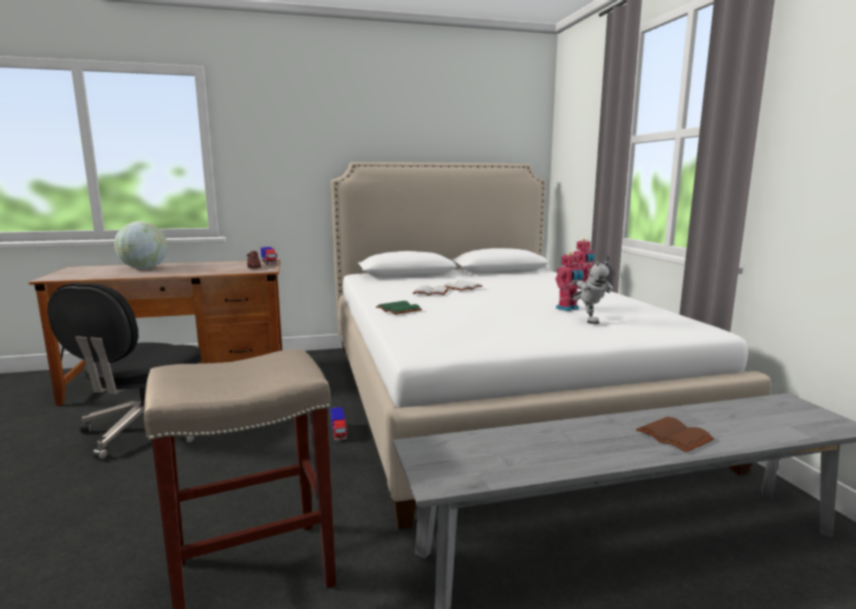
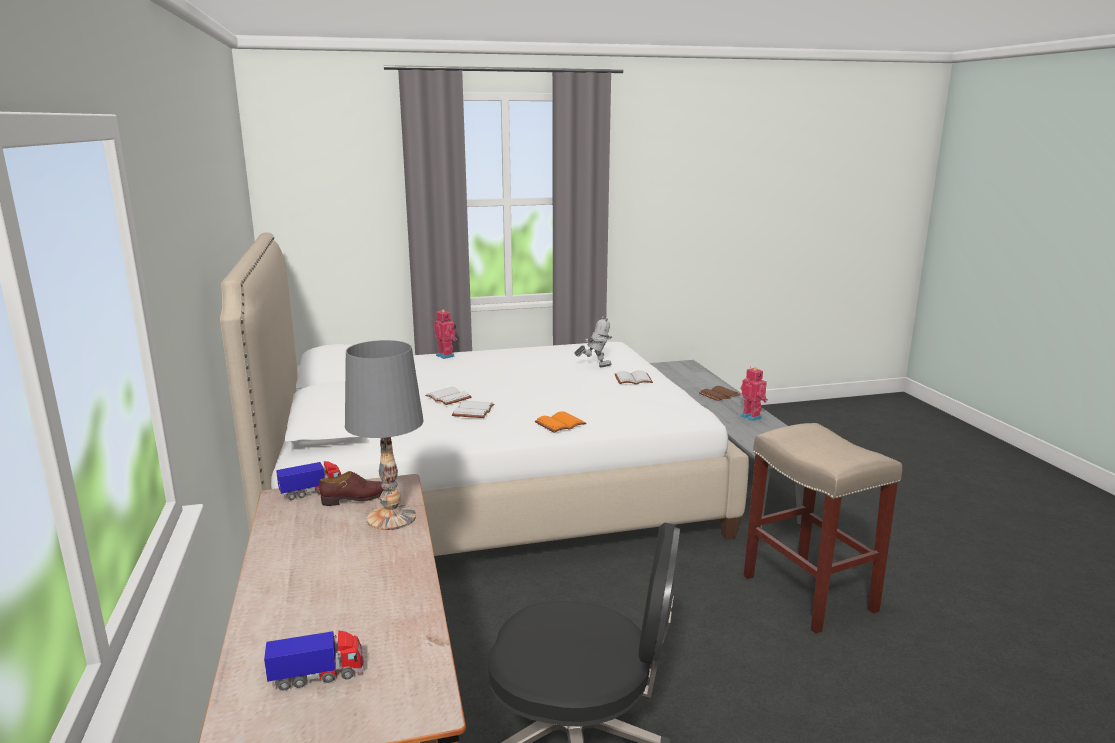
camera: 90 degrees left, 5 degrees up
(144, 268) = (318, 613): globe -> none
(222, 271) = (392, 518): none -> grey table lamp
(338, 432) = (581, 578): toy truck -> toy truck (317, 676)
(397, 310) = (560, 424): green book -> orange book
(543, 332) = (632, 380): none -> white book
(568, 309) = (552, 368): toy robot -> toy robot (752, 417)

